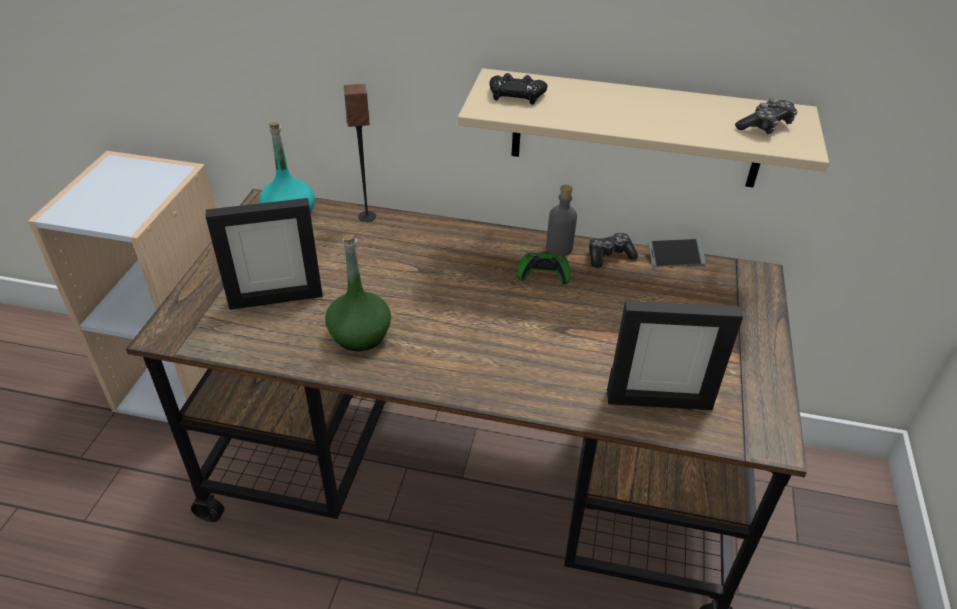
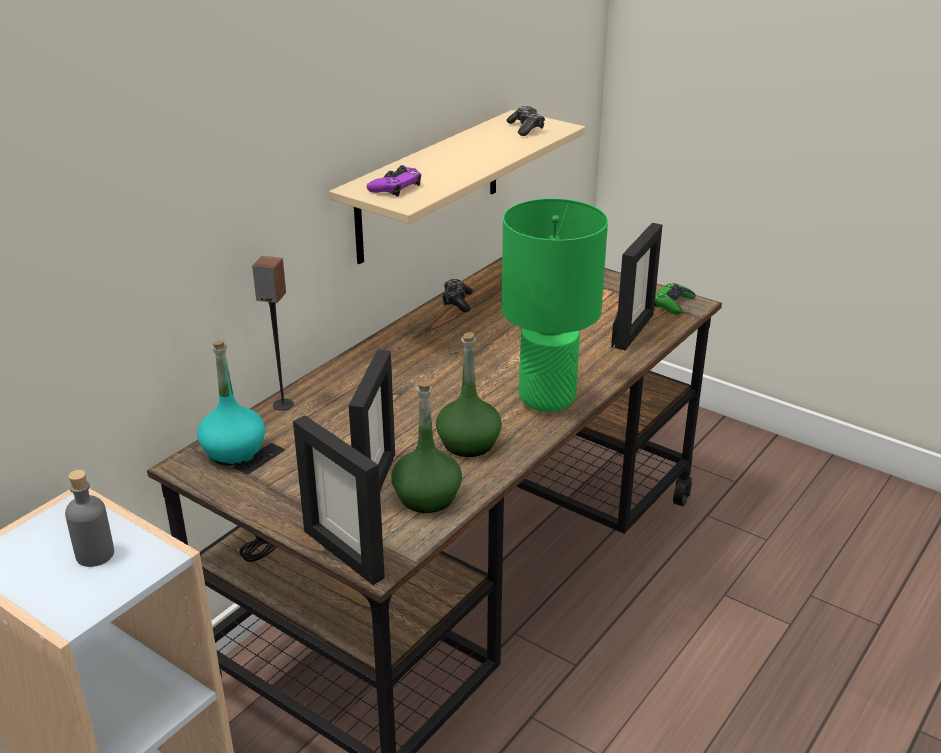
camera: 65 degrees left, 10 degrees down
(177, 312) = (345, 552): none -> picture frame
(266, 334) = (427, 497): none -> green bottle
(460, 367) = (546, 402): none -> green table lamp
(516, 94) = (395, 187): black game controller -> purple game controller
(543, 274) = (456, 336): green game controller -> green game controller (673, 303)
(559, 248) = (427, 320): grey bottle -> grey bottle (95, 554)
(675, 258) = (482, 277): phone -> none

